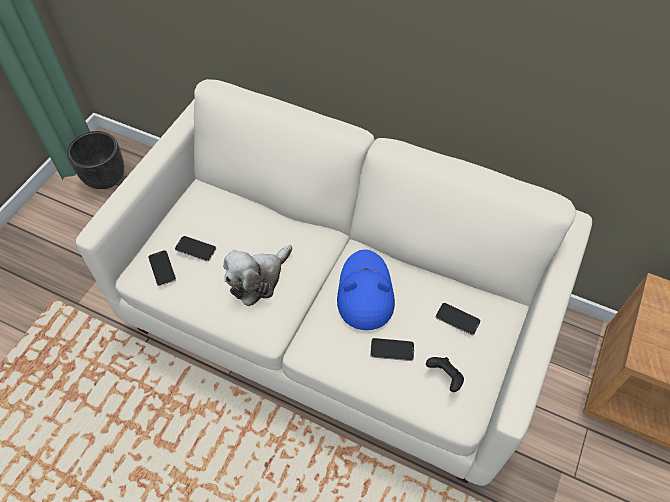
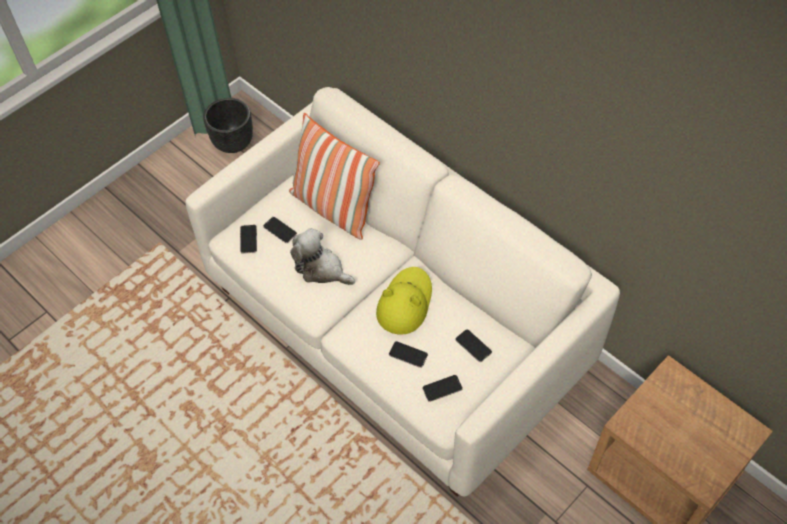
camera: 20 degrees right, 0 degrees up
(247, 211) = (333, 208): none -> pillow
(258, 279) = (321, 269): plush toy -> plush toy turned 60 degrees clockwise
(365, 292) = (404, 303): blue hat -> yellow hat
(445, 377) = (442, 388): black game controller -> phone

